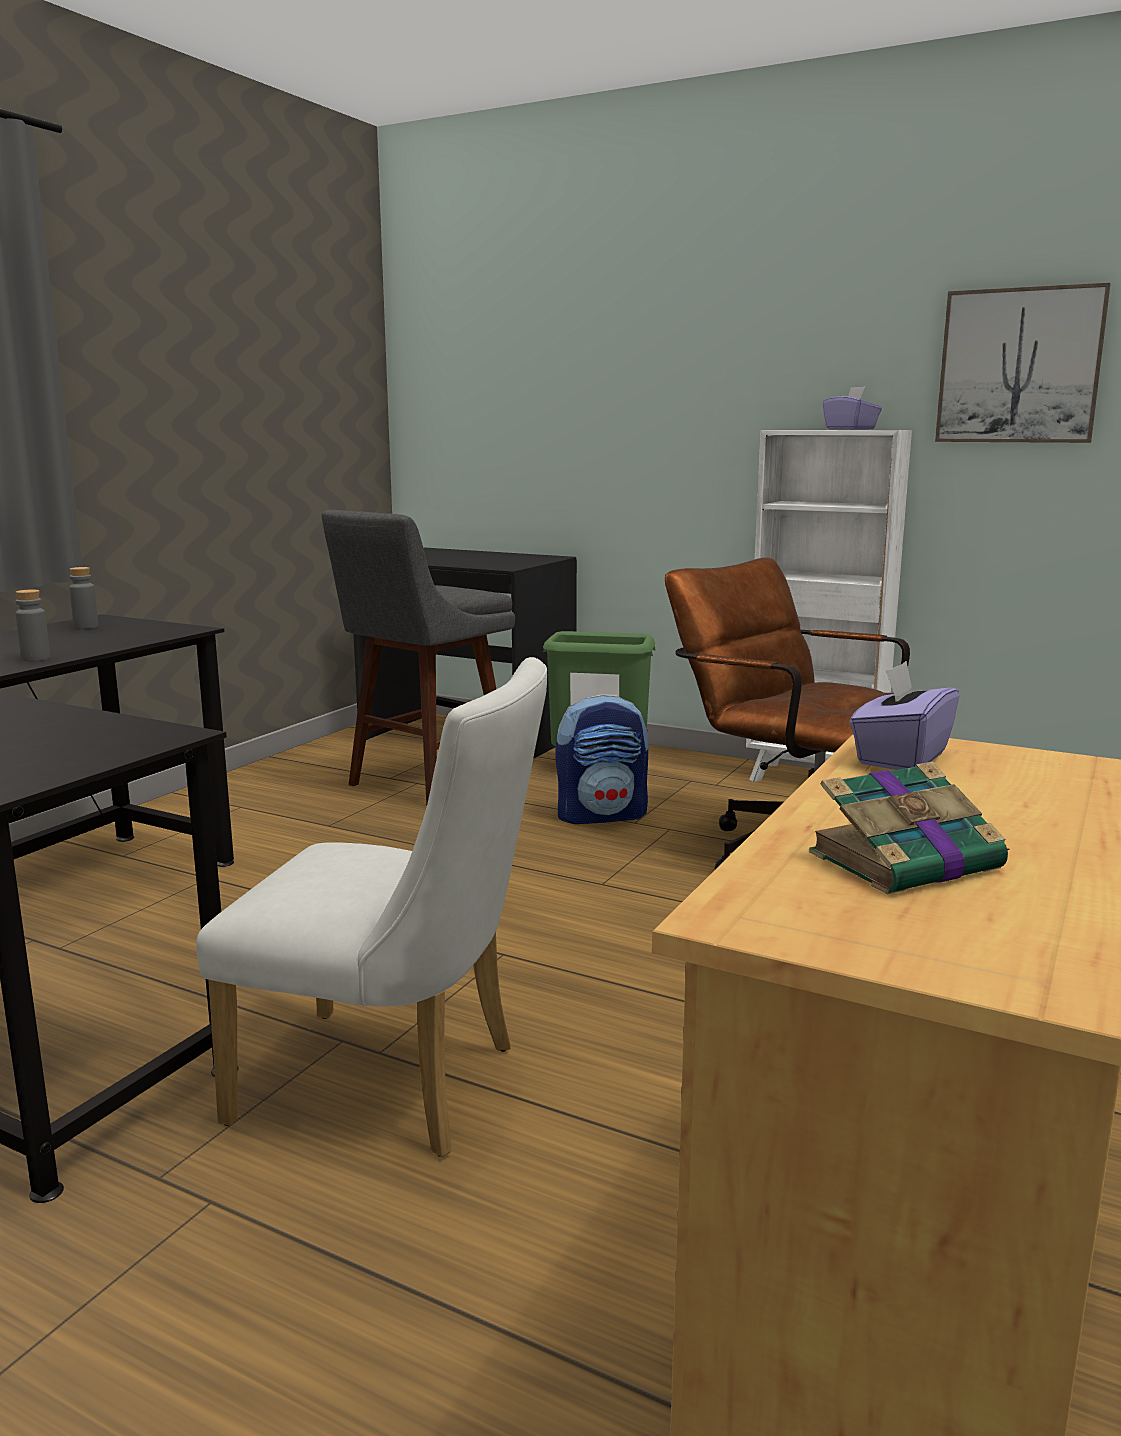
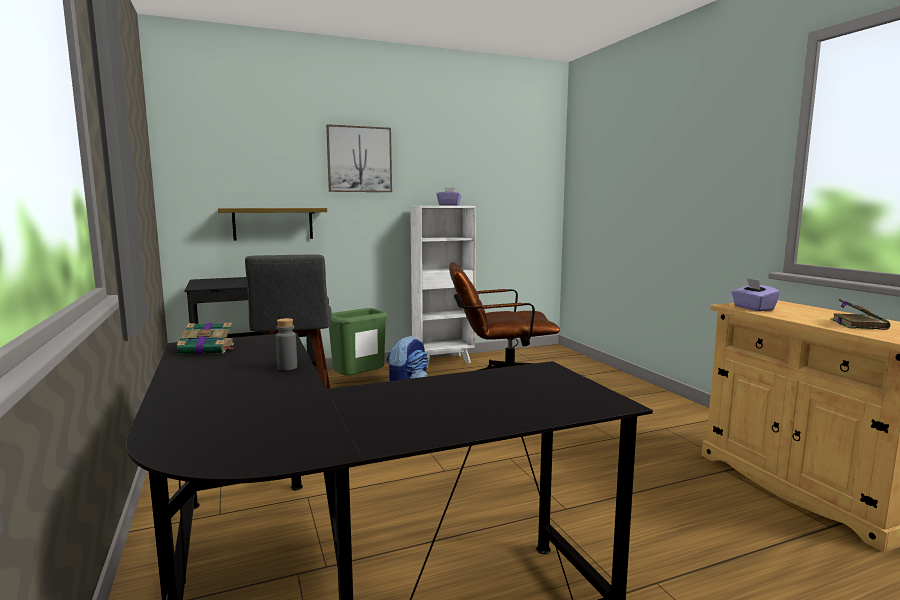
camera: 50 degrees left, 5 degrees down
(86, 627) = (208, 349): grey bottle -> book
(396, 1086) = (598, 513): white chair -> none
(536, 461) = (273, 223): none -> shelf
(1019, 366) = (498, 181): picture -> picture (359, 159)

